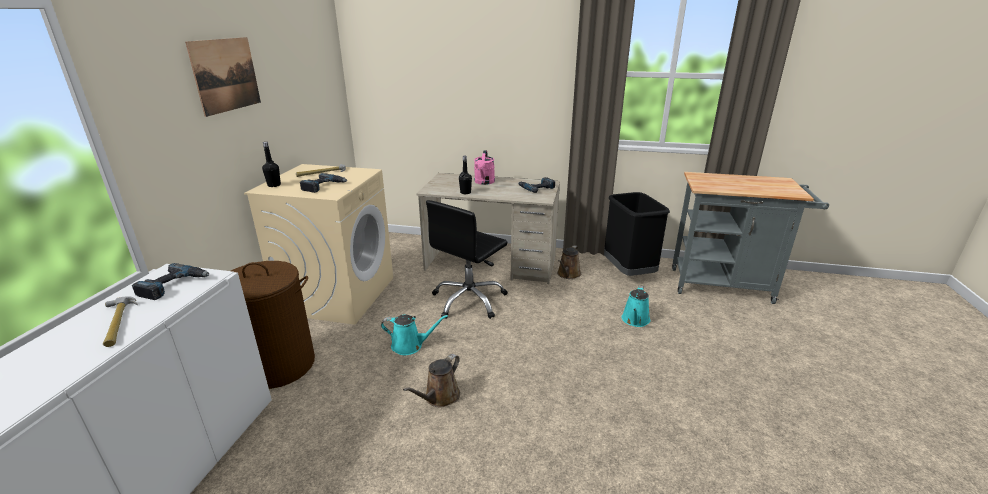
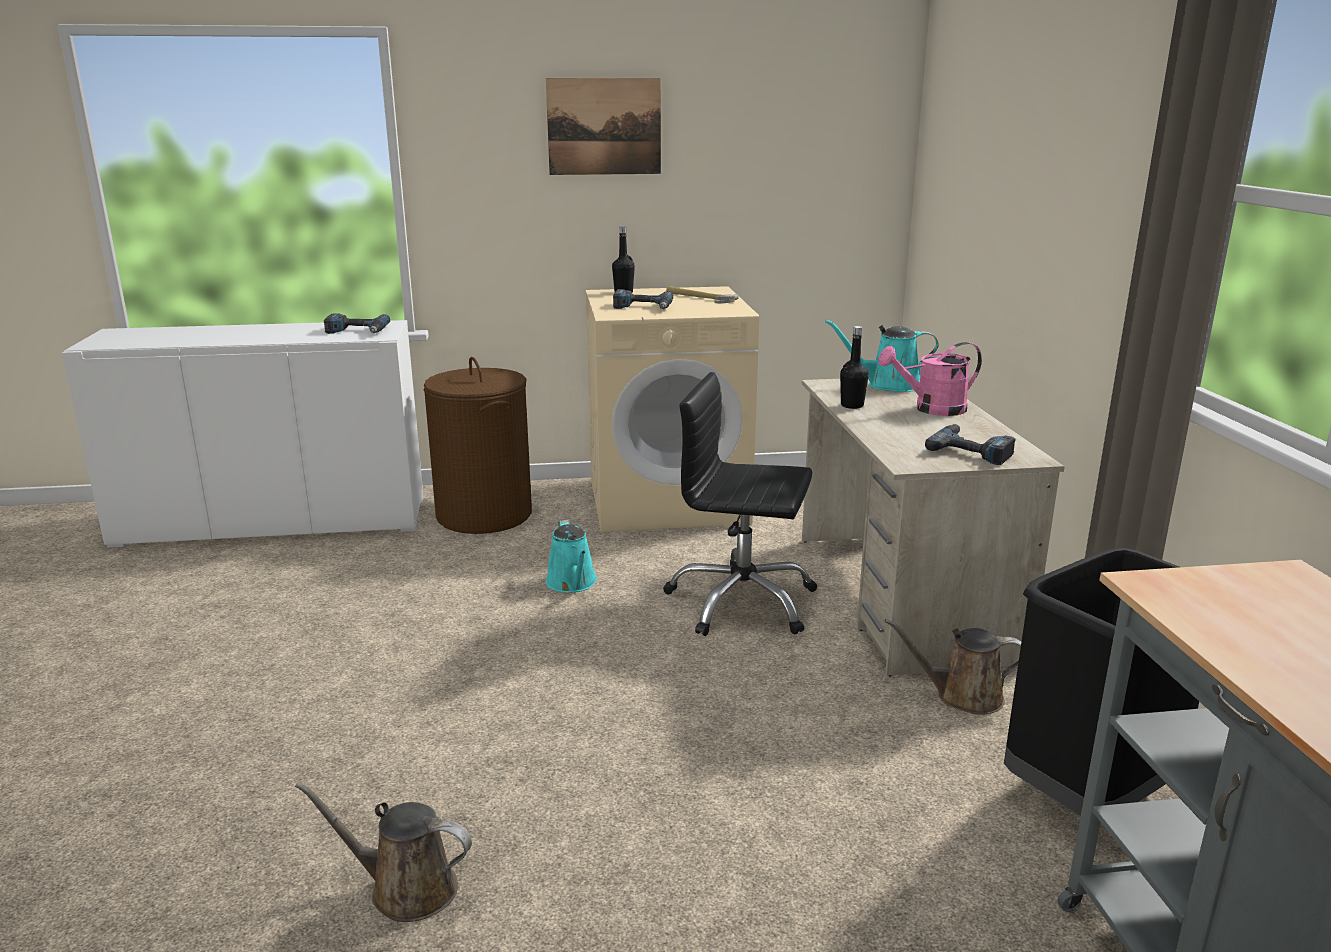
camera: 70 degrees right, 5 degrees down
(117, 323) = (281, 334): hammer -> none
(439, 397) = (460, 634): brown watering can -> brown watering can (405, 889)
(635, 320) = (835, 824): turquoise watering can -> turquoise watering can (888, 385)

